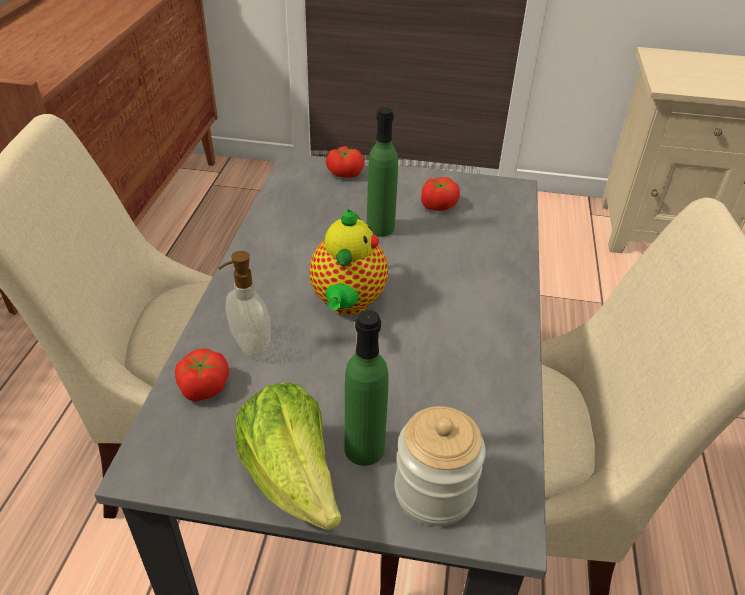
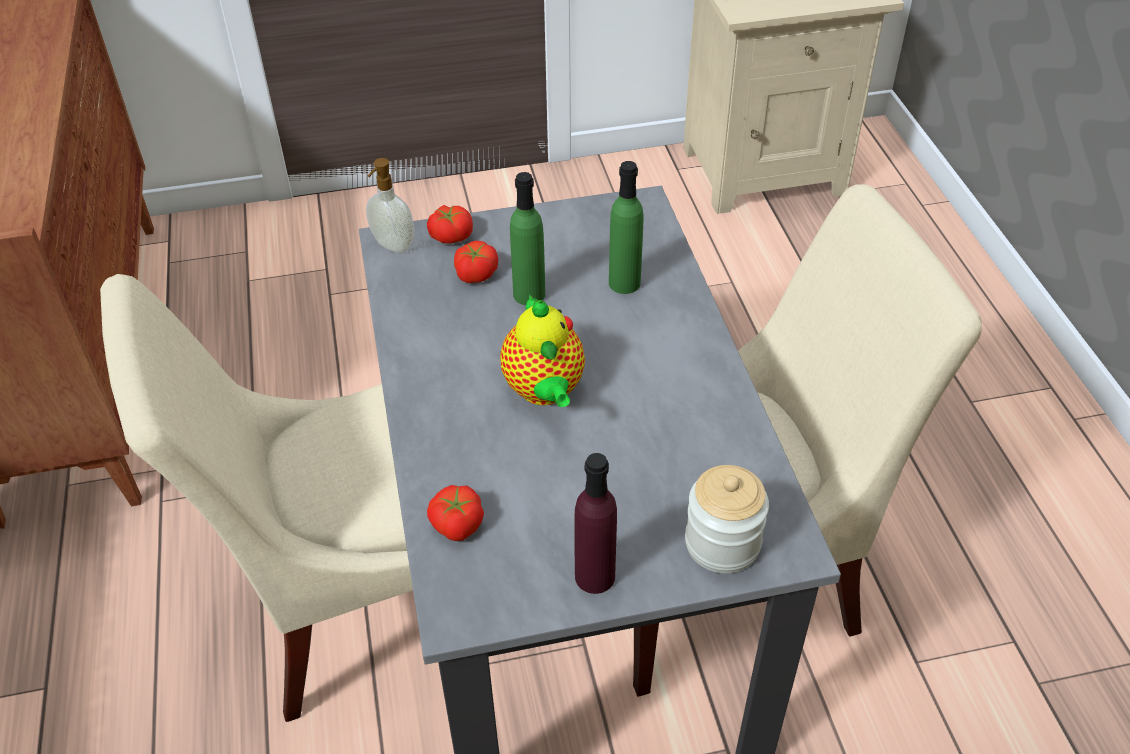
camera: 20 degrees left, 5 degrees up
(249, 346) = (475, 469): soap dispenser -> soap dispenser (392, 246)
(293, 478) = (594, 576): lettuce -> purple bottle
(364, 448) = (642, 528): green bottle -> green bottle (624, 283)
(437, 205) = (574, 247): tomato -> tomato (475, 273)

